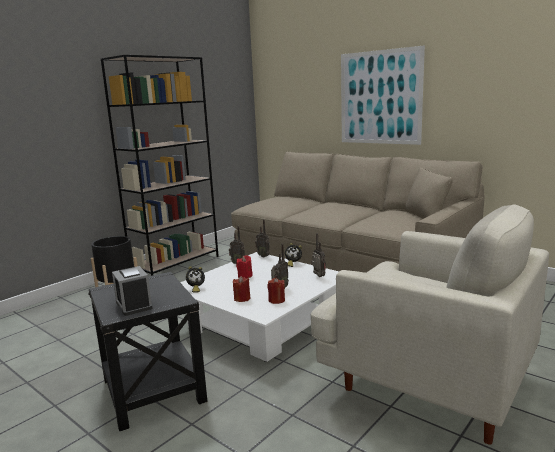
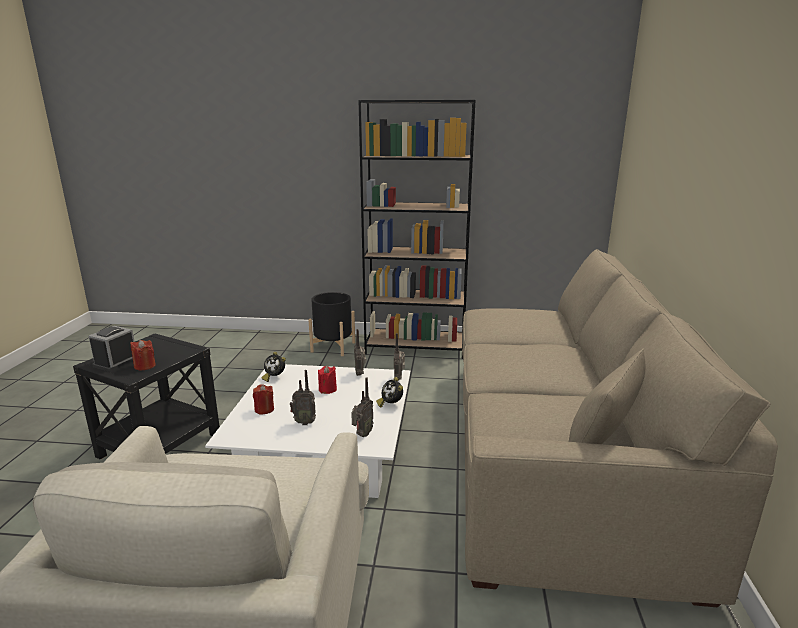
camera: 55 degrees right, 5 degrees up
(276, 300) = (271, 431): red candle -> red candle (145, 366)
(380, 97) = (712, 191): picture -> none

